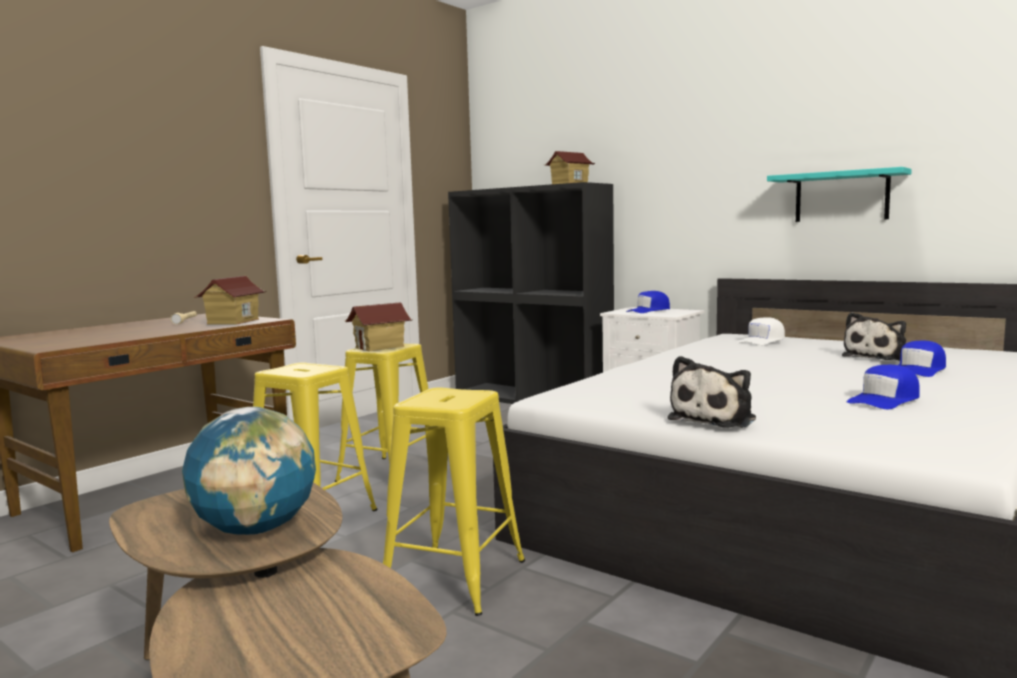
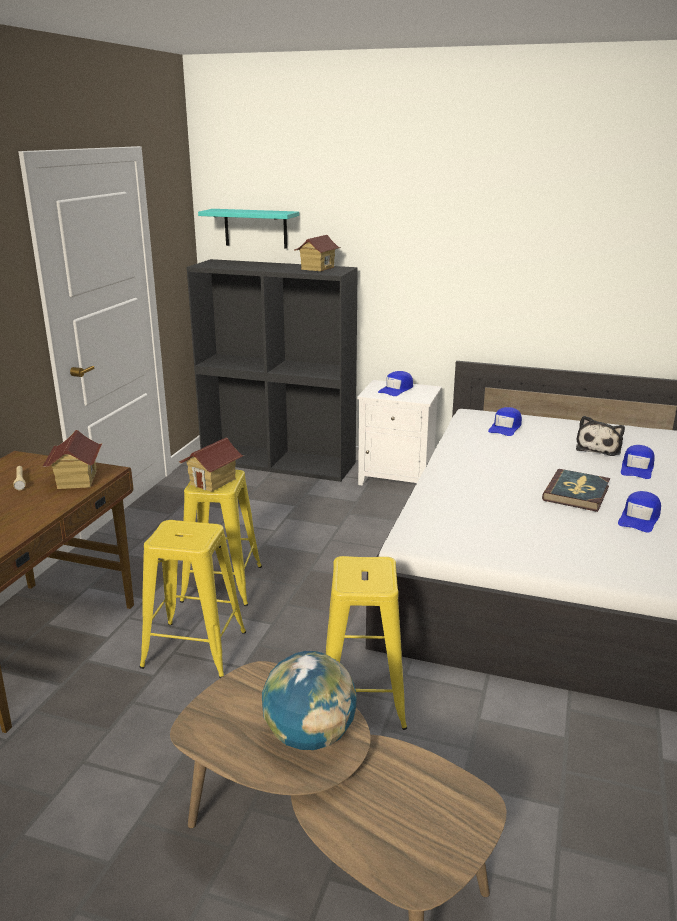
camera: 20 degrees left, 15 degrees up
(715, 419) = (549, 559): plush toy -> none
(762, 341) = (505, 427): white cap -> blue cap
(809, 380) = (576, 493): none -> book
(841, 197) = (563, 300): turquoise shelf -> turquoise shelf (255, 228)

